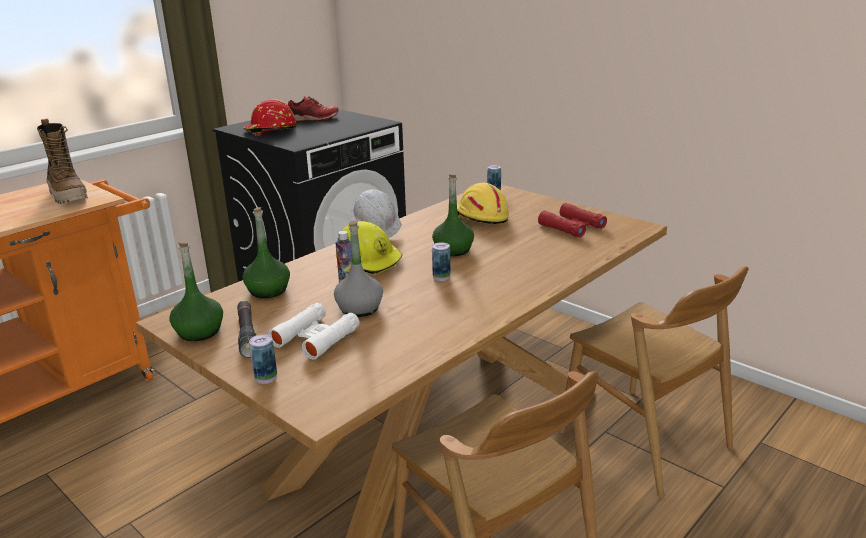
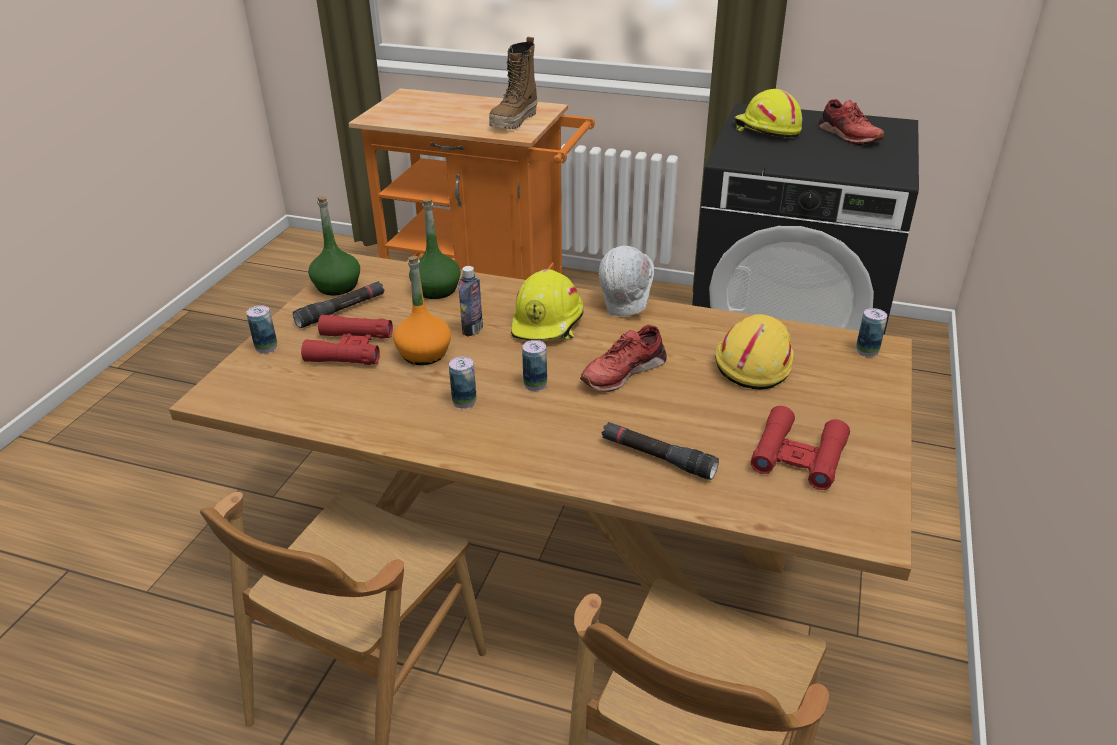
camera: 65 degrees right, 10 degrees up
(270, 130) = (766, 130): red hard hat -> yellow hard hat
(315, 338) = (350, 348): white binoculars -> red binoculars
(359, 309) = (424, 354): grey bottle -> orange bottle
(439, 303) = (464, 402): none -> can
(453, 250) = (622, 372): green bottle -> red shoe
(548, 258) = (657, 457): none -> black flashlight

